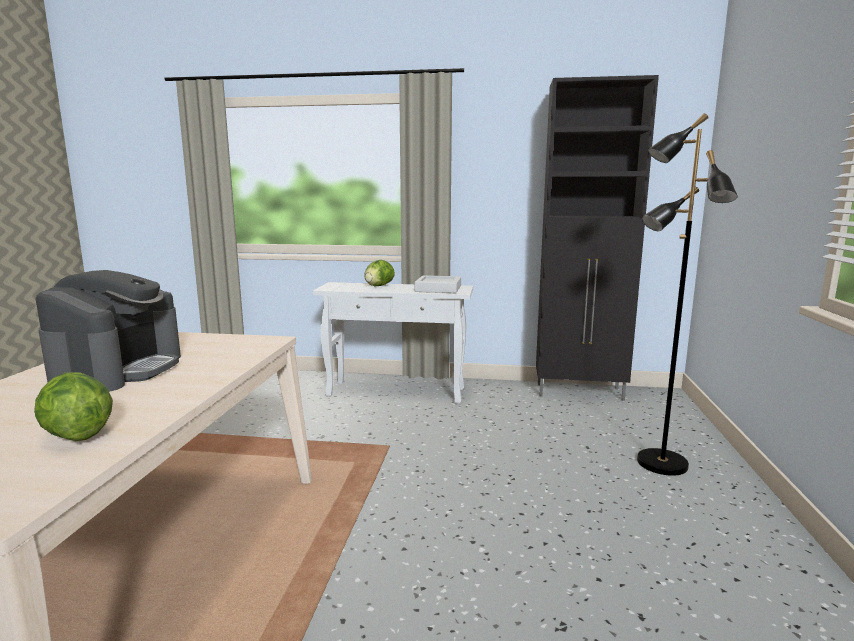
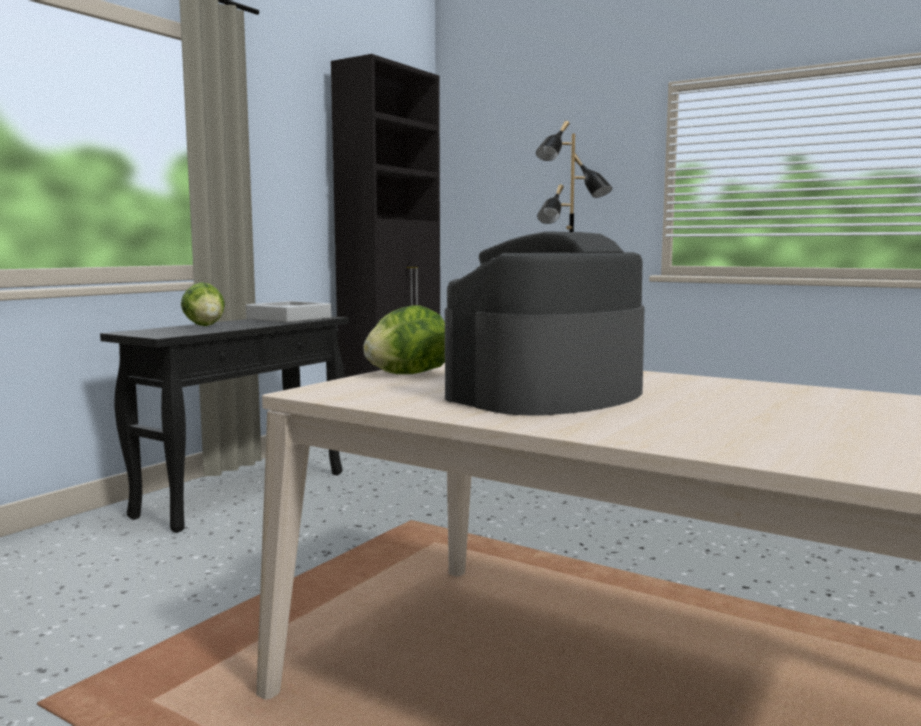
camera: 65 degrees left, 5 degrees down
(76, 435) = (813, 400): lettuce -> lettuce (407, 374)
(119, 370) = (546, 395): coffee machine -> coffee machine turned 75 degrees counterclockwise
(397, 392) = (245, 493): white console table -> black console table

